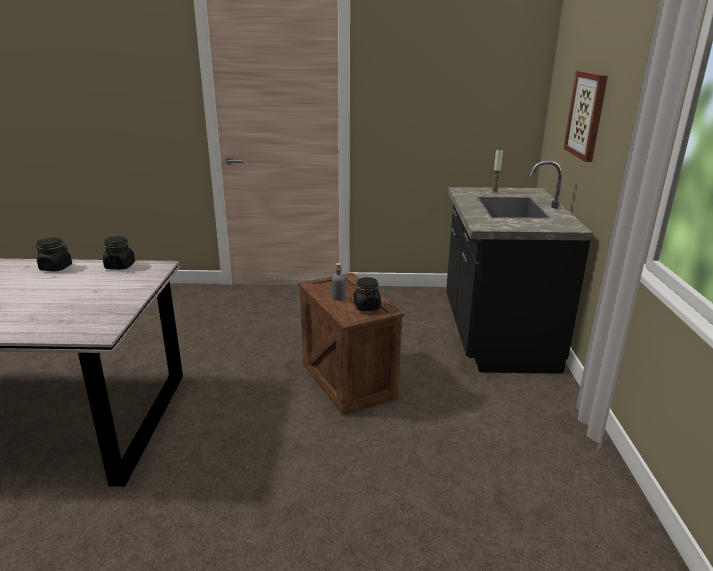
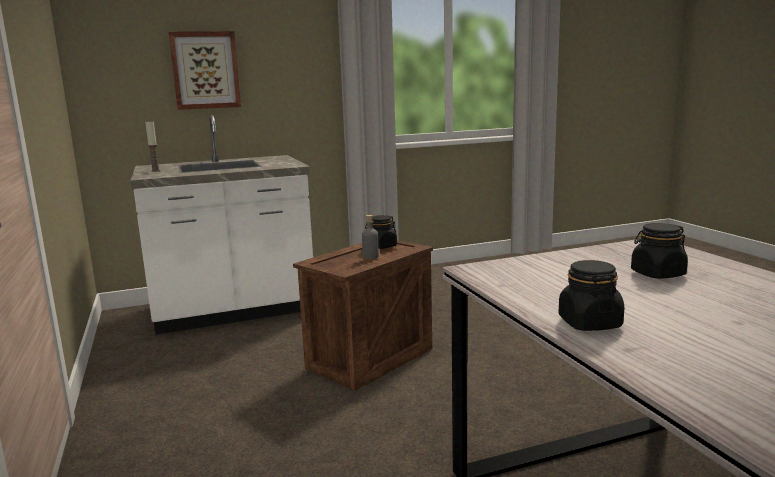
camera: 110 degrees left, 10 degrees down
(120, 266) = (510, 287): black jar -> black jar (657, 274)
(495, 335) = (233, 310): black counter -> white counter

